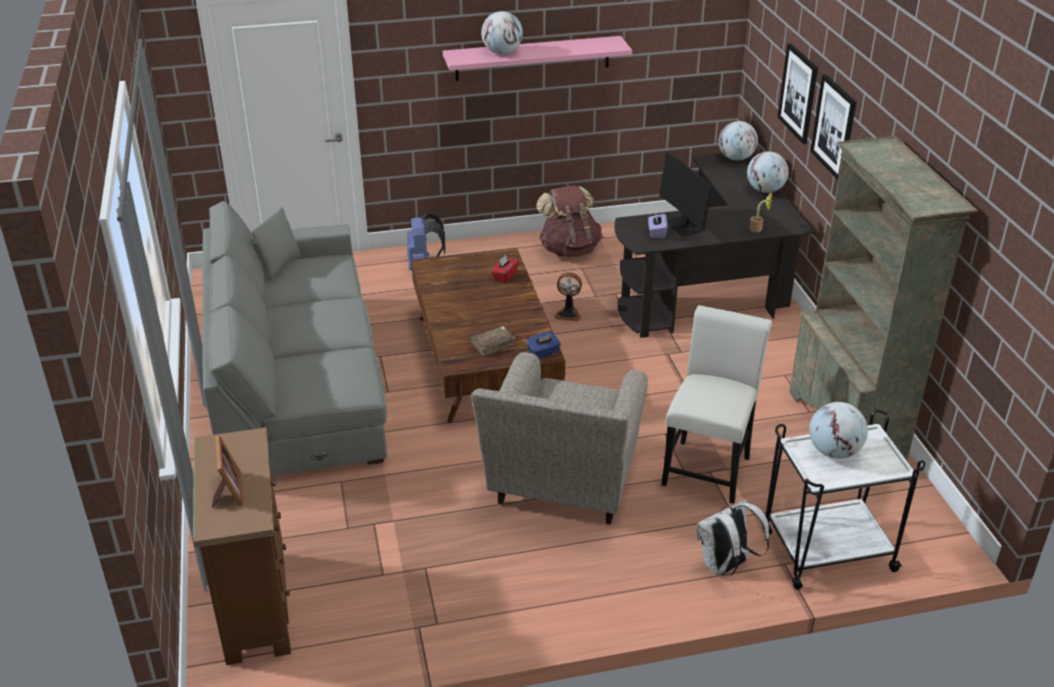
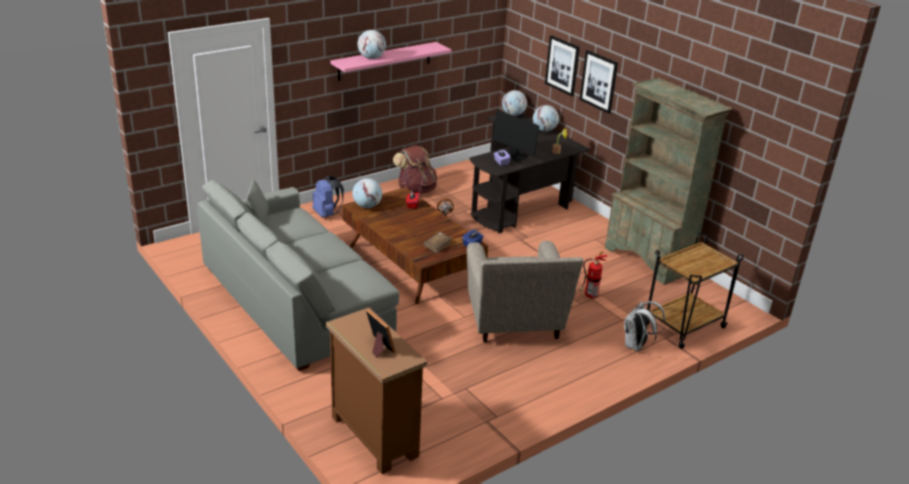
camera: 25 degrees left, 5 degrees down
(708, 466) = (589, 296): white chair -> fire extinguisher
(826, 552) = (683, 326): white cart -> brown cart
(834, 452) = (689, 260): globe -> globe (367, 206)

